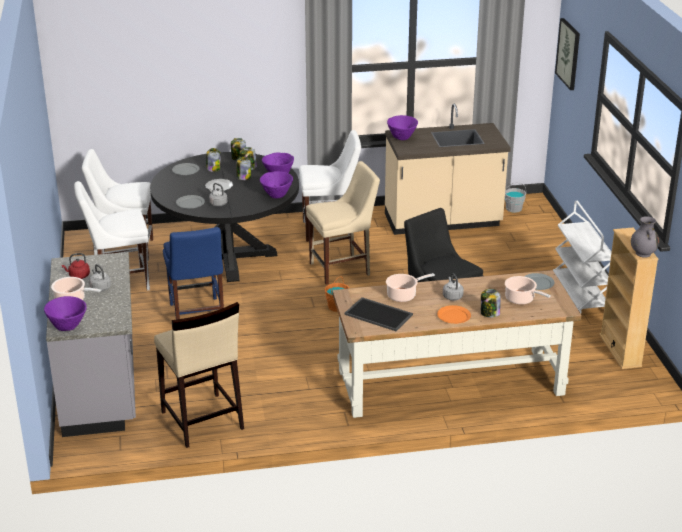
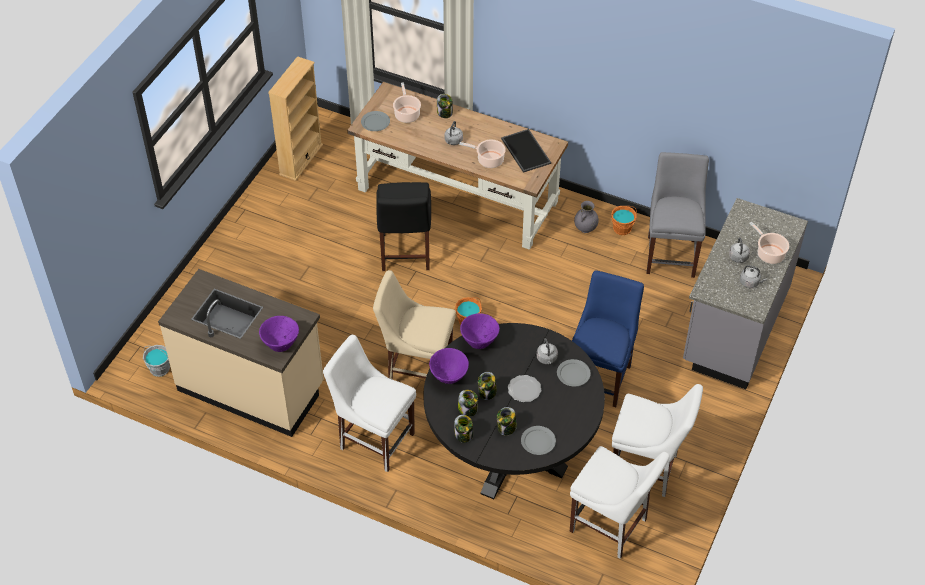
camera: 145 degrees left, 20 degrees up
(67, 327) = (785, 224): purple bowl -> none
(78, 276) = (750, 282): red kettle -> grey kettle
(202, 421) = (671, 254): beige stool -> grey chair
(268, 422) = (622, 228): none -> orange bucket
(453, 316) = (473, 123): orange plate -> none
(569, 53) = (84, 211): picture -> none
(580, 296) = (256, 224): white cart -> none
(643, 253) = (301, 64): grey vase -> grey vase (585, 228)

